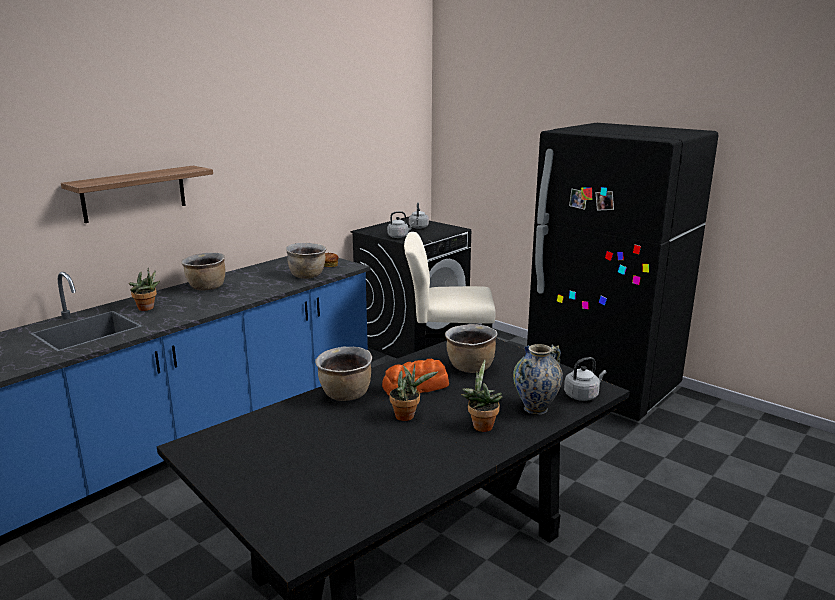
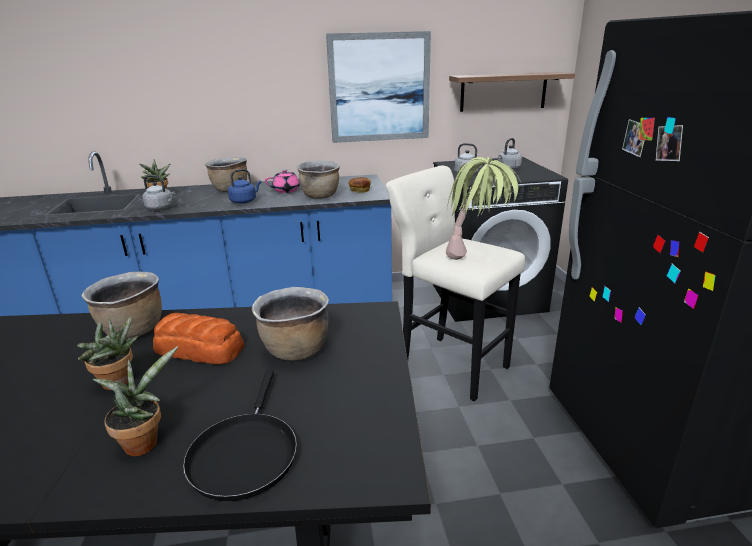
camera: 40 degrees right, 5 degrees up
(134, 193) = (178, 91): shelf -> shelf (503, 91)
(248, 293) = (244, 201): none -> blue kettle
(265, 277) = (287, 190): none -> pink teapot
(307, 171) = (379, 88): none -> picture
(469, 294) = (478, 256): none -> potted plant
(535, 408) = (245, 453): vase -> black frying pan
(582, 395) = (343, 468): grey kettle -> grey kettle (161, 208)

